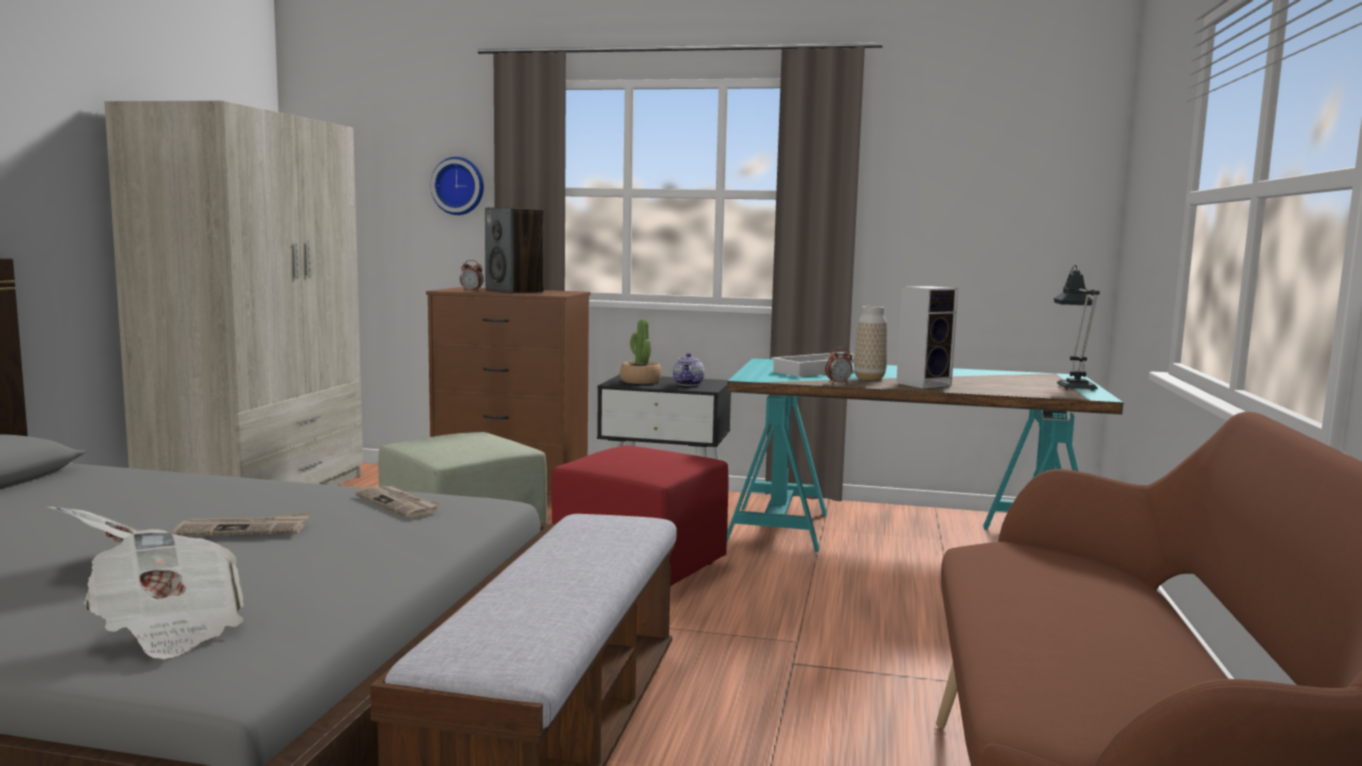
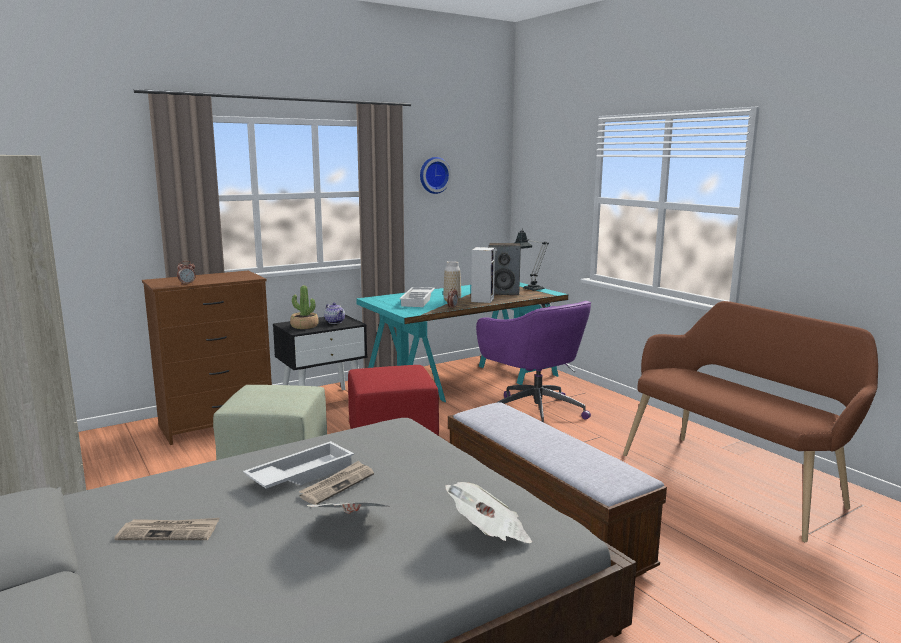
camera: 45 degrees left, 5 degrees up
(257, 510) = (300, 474): none -> white tray
(399, 504) = (361, 440): newspaper -> newspaper (169, 532)
(459, 186) = (115, 198): wall clock -> wall clock (433, 175)
(515, 291) = (209, 278): speaker -> speaker (504, 292)
(933, 607) = (534, 411): none -> purple office chair

